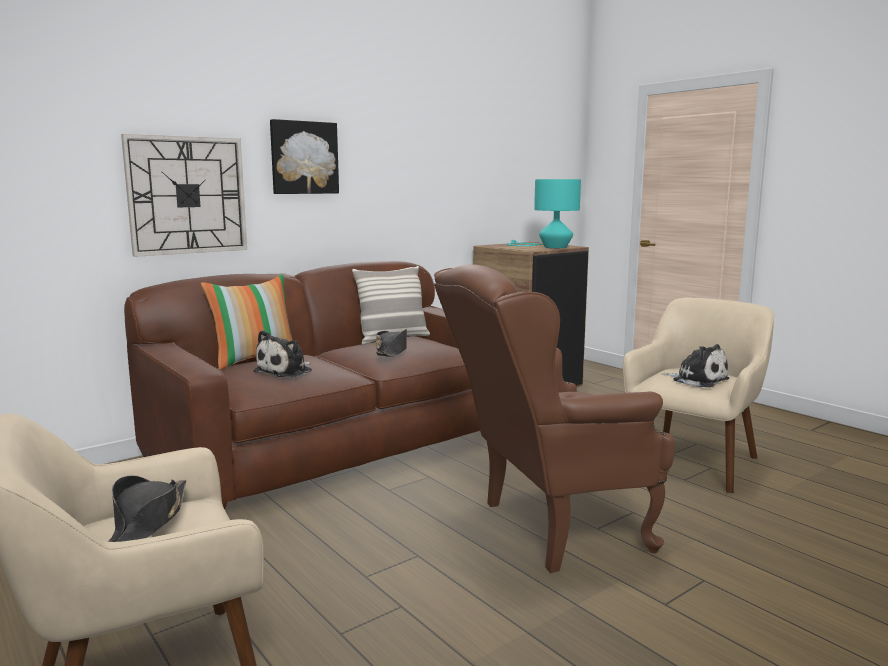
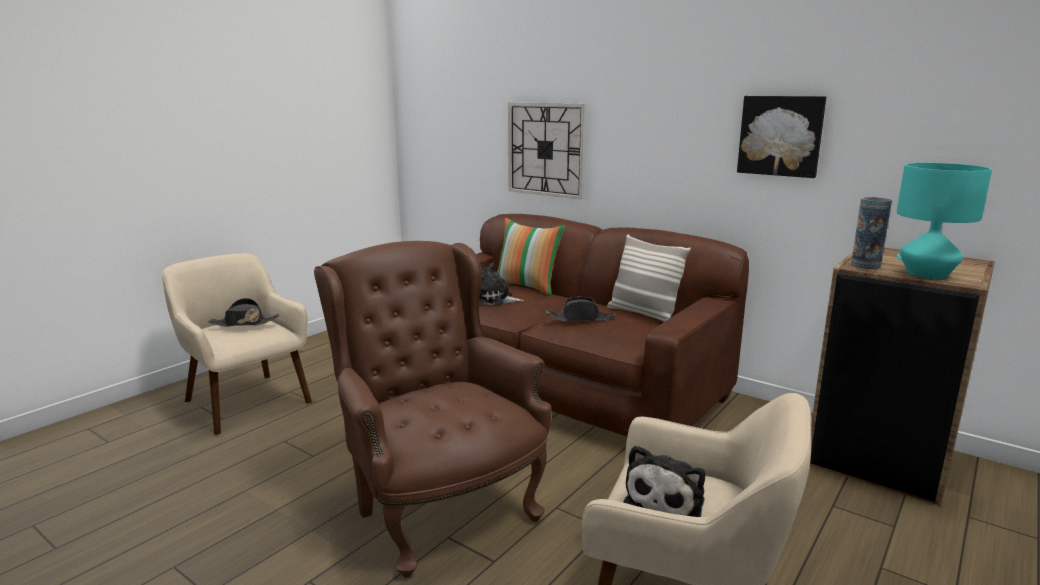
camera: 75 degrees right, 5 degrees up
(303, 158) = (640, 120): picture -> picture (780, 136)
(530, 249) = (865, 265): none -> vase

